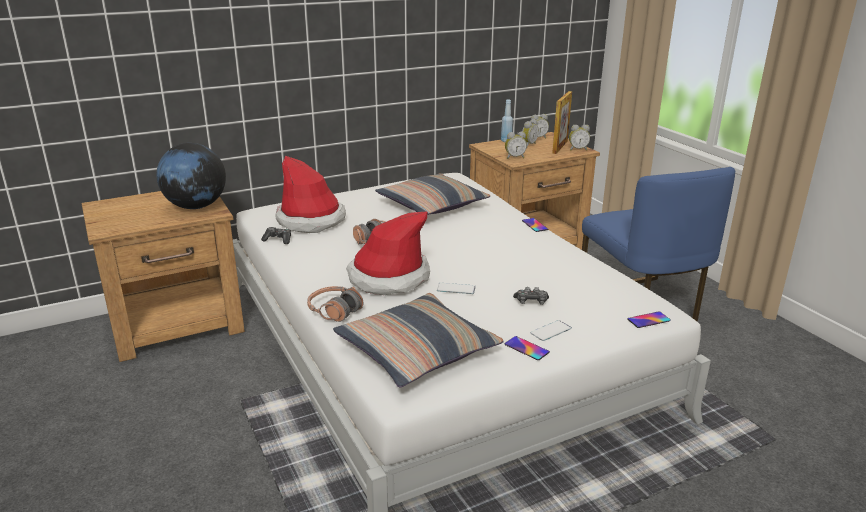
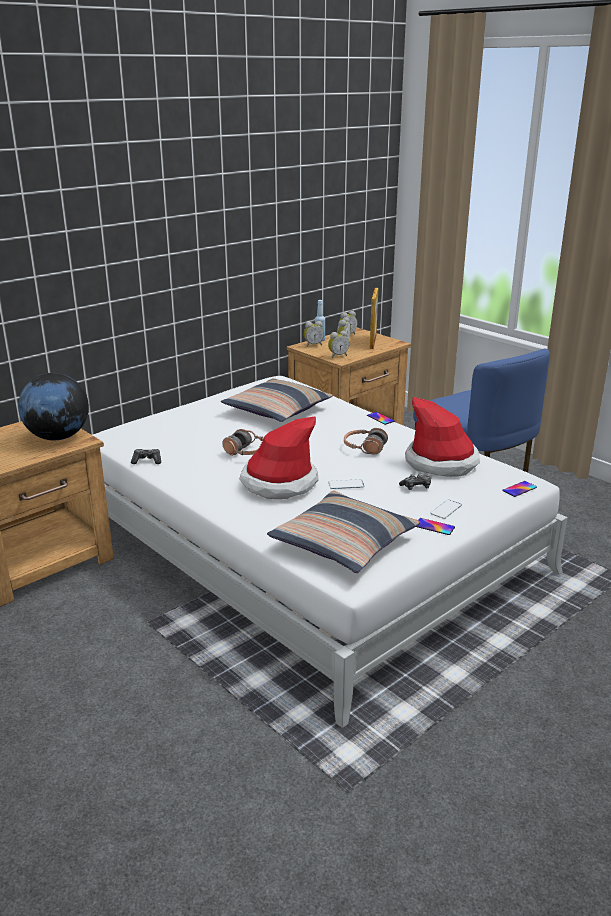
camera: 15 degrees left, 0 degrees up
(311, 220) = (167, 438): hat -> hat (441, 462)
(334, 311) = (247, 519): headphones -> headphones (364, 448)
(578, 149) = (390, 342): alarm clock -> alarm clock (313, 345)

